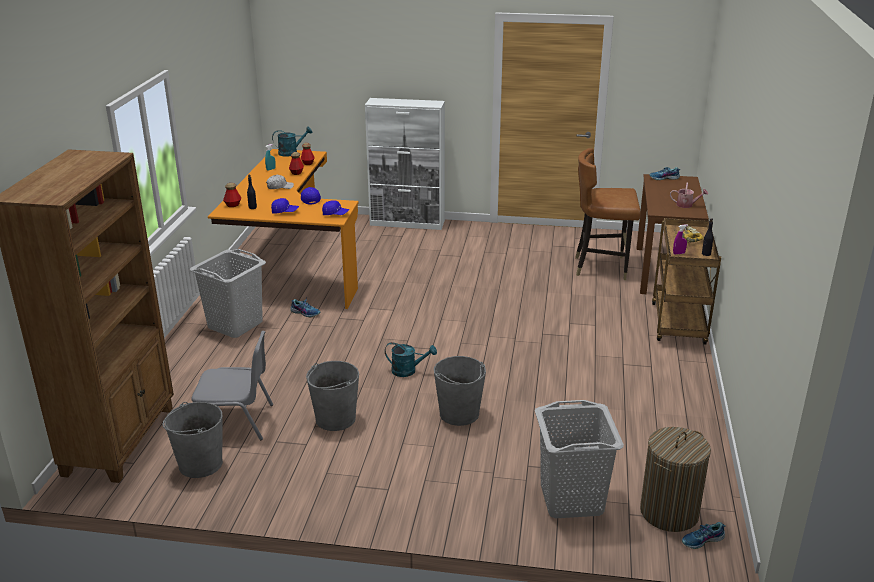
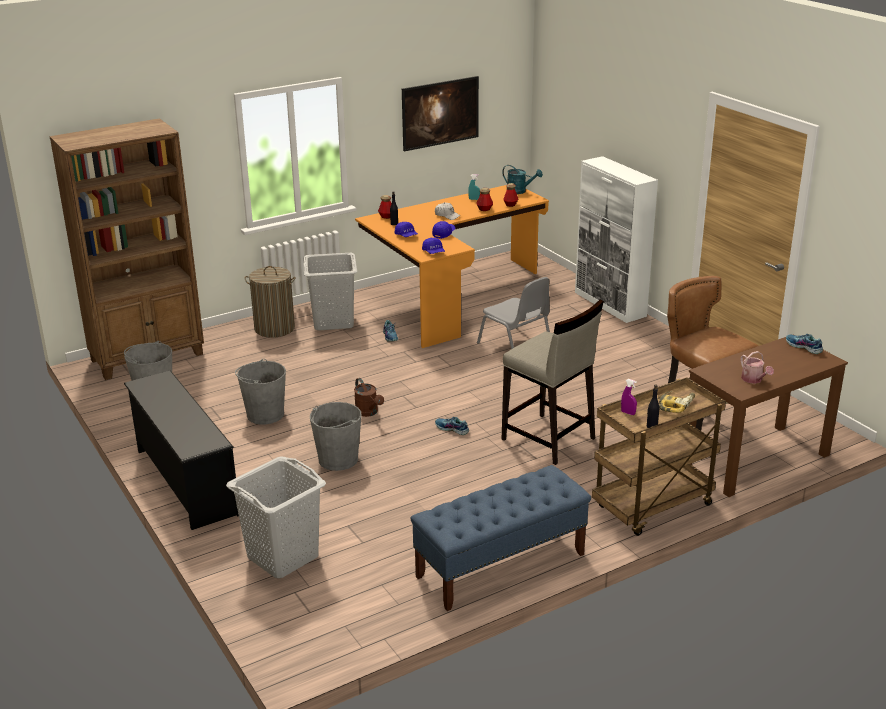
camera: 50 degrees right, 0 degrees up
(221, 109) = (440, 128): none -> picture
(236, 422) = (214, 382): grey chair -> grey chair (515, 345)
(386, 506) = (184, 482): none -> black shoe rack
(408, 371) = (368, 412): turquoise watering can -> brown watering can
(551, 321) = (548, 439): none -> beige stool
(669, 512) = (319, 612): laundry basket -> laundry basket (274, 328)
(688, 408) = (500, 566): none -> blue bench
(702, 541) = (299, 643): shoe -> shoe (451, 429)

